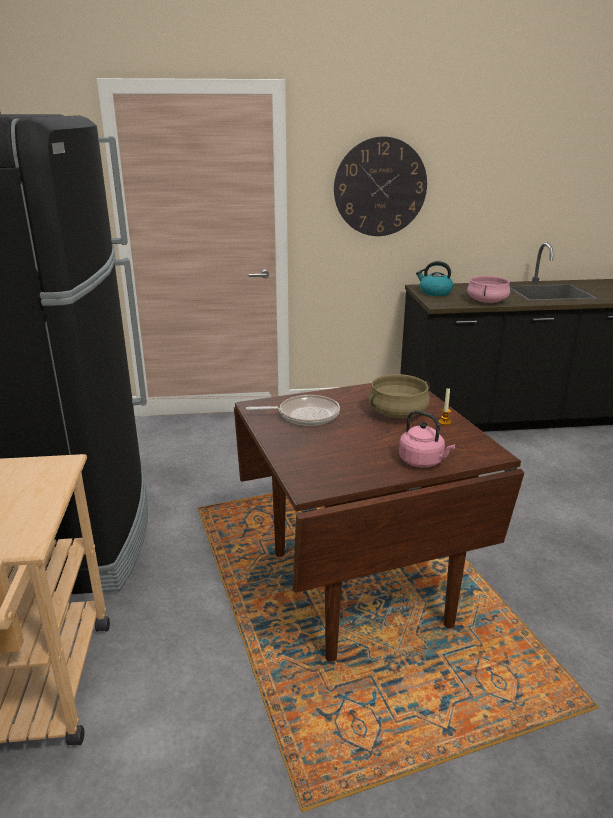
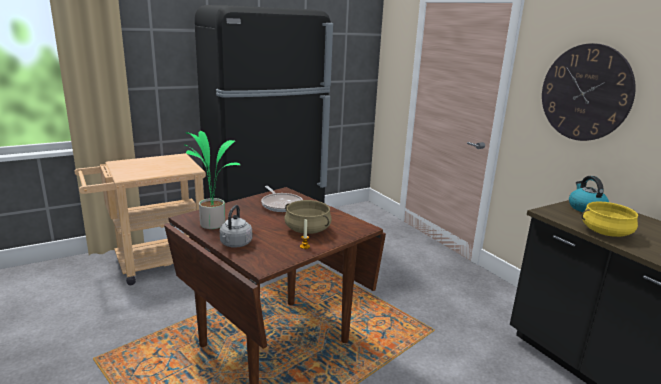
camera: 65 degrees right, 5 degrees down
(346, 470) = (212, 224): none -> potted plant
(423, 461) = (235, 244): pink kettle -> grey kettle
(486, 301) = (605, 232): pink cooking pot -> yellow cooking pot

